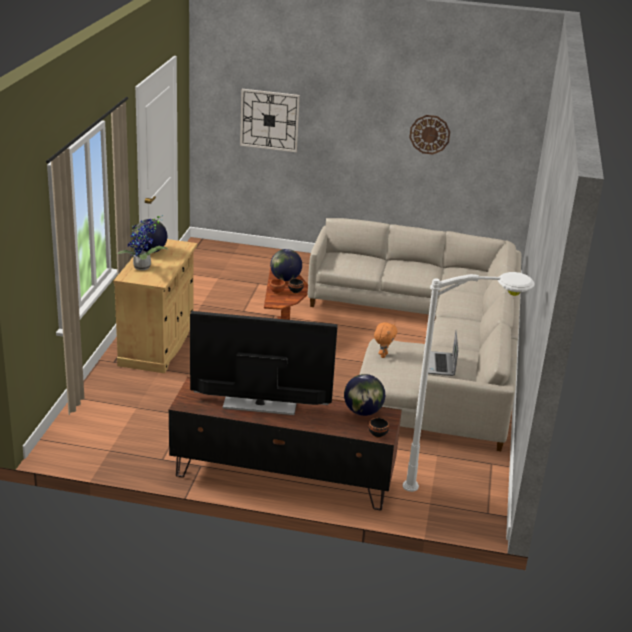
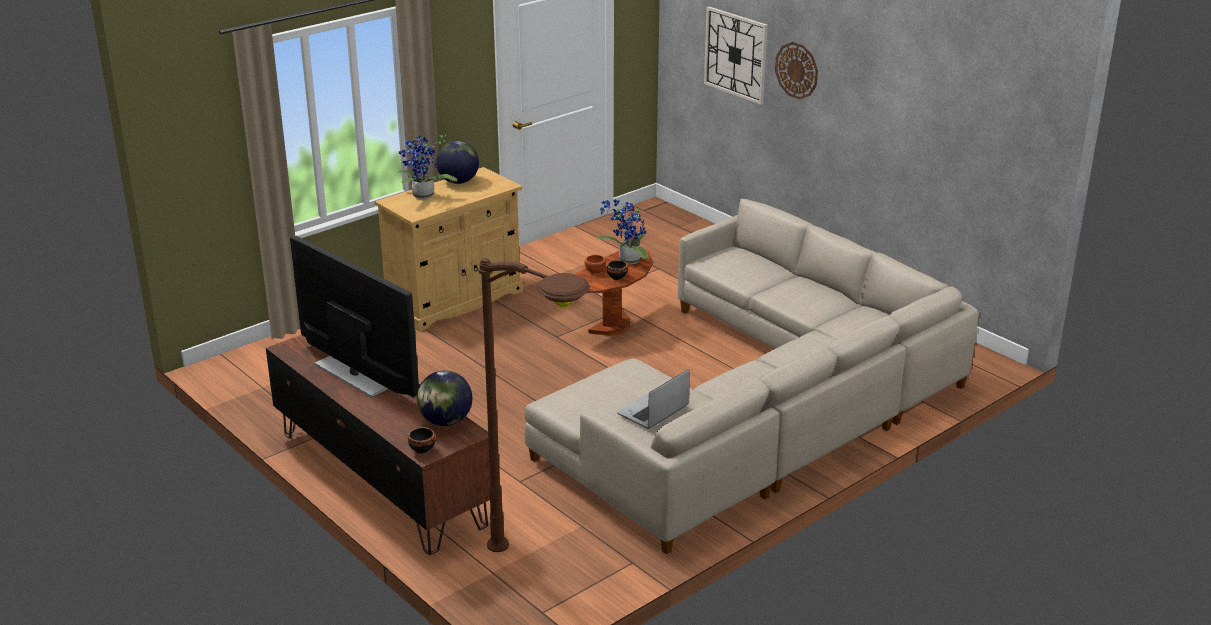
camera: 40 degrees right, 0 degrees up
(285, 279) = (627, 261): globe -> potted plant
(383, 355) = (608, 379): orange plush toy -> none
(429, 134) = (913, 108): wall clock -> wall clock (797, 70)
(460, 491) = (547, 575): white floor lamp -> brown floor lamp

